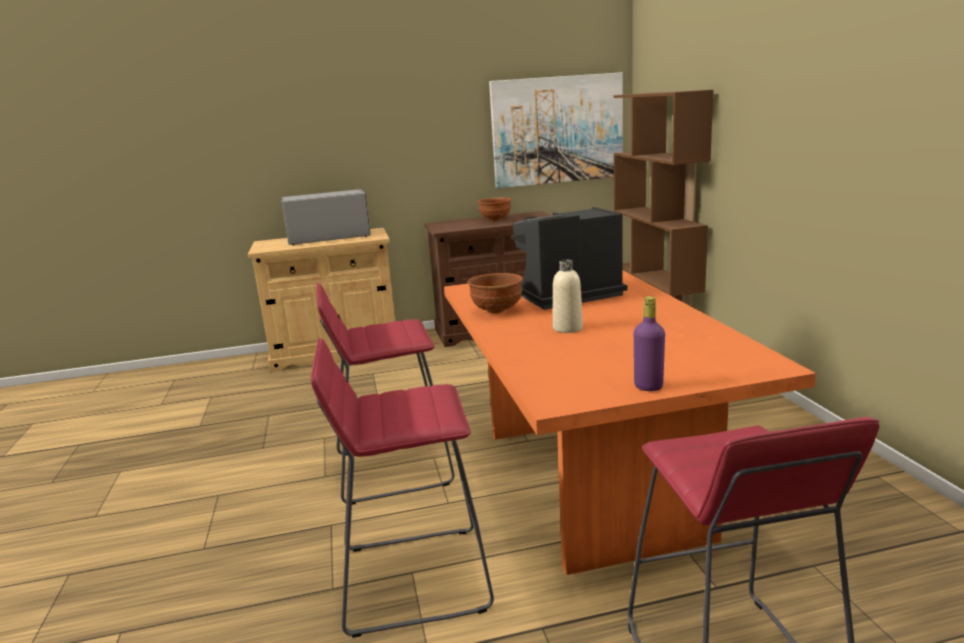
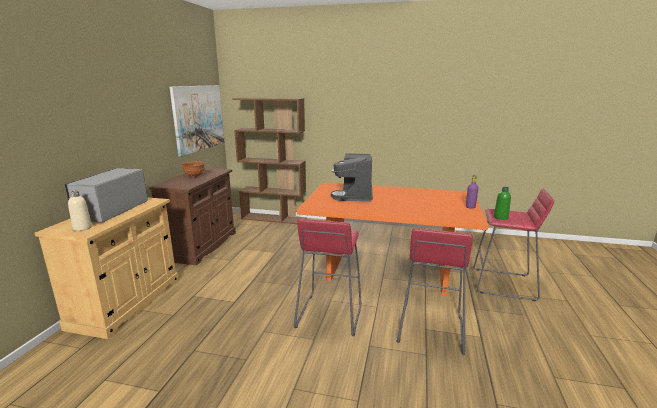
camera: 65 degrees left, 0 degrees up
(497, 311) = (358, 207): brown bowl -> none
(567, 328) = (399, 203): beige bottle -> beige bottle (82, 228)
(694, 448) = (500, 217): none -> green bottle

